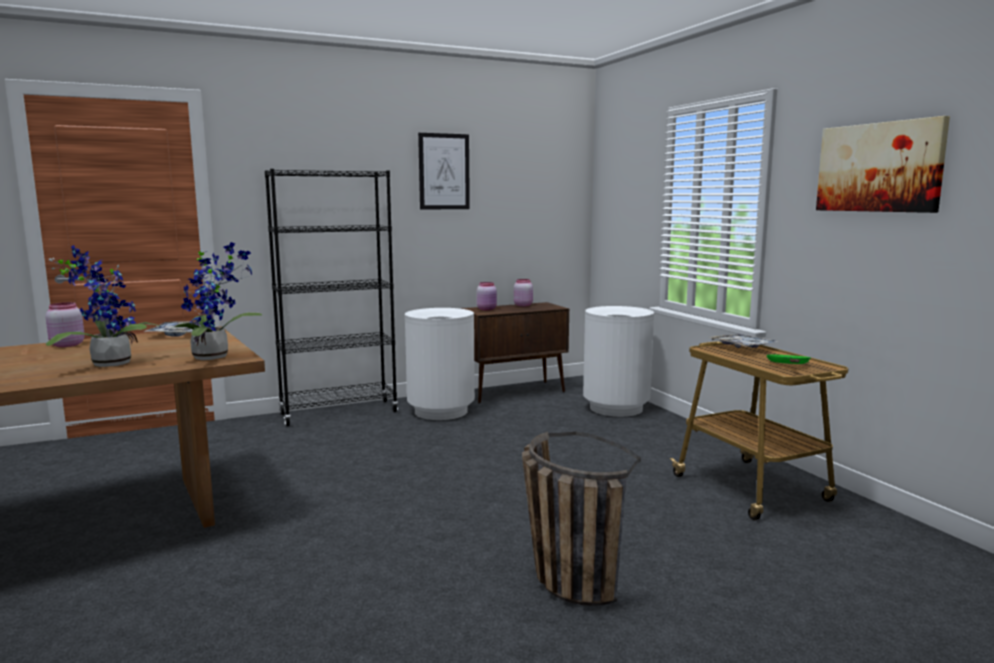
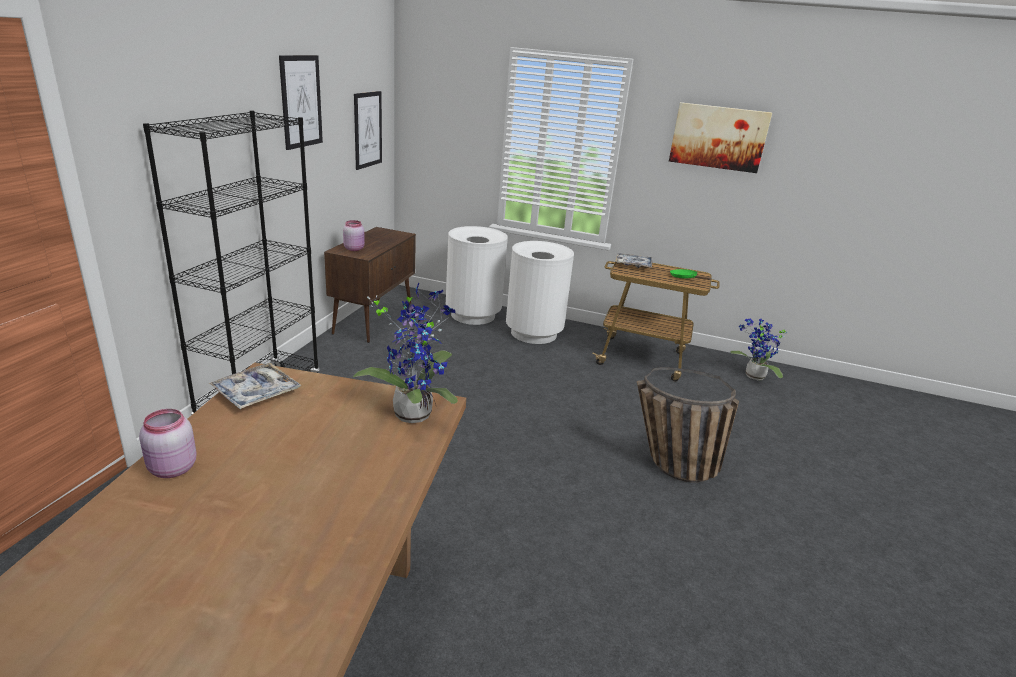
camera: 50 degrees left, 15 degrees up
(108, 363) = (344, 470): potted plant -> potted plant (752, 376)
(441, 411) = (354, 363): white trash can -> white trash can (533, 333)
(523, 305) = (369, 236): pink jar -> none
(543, 206) = (368, 130): none -> picture

